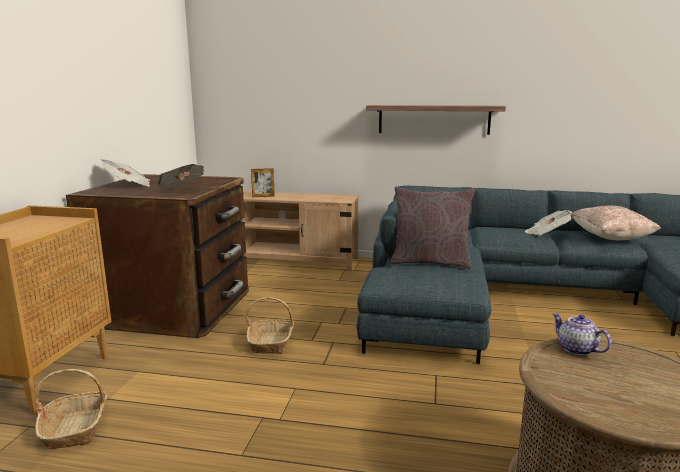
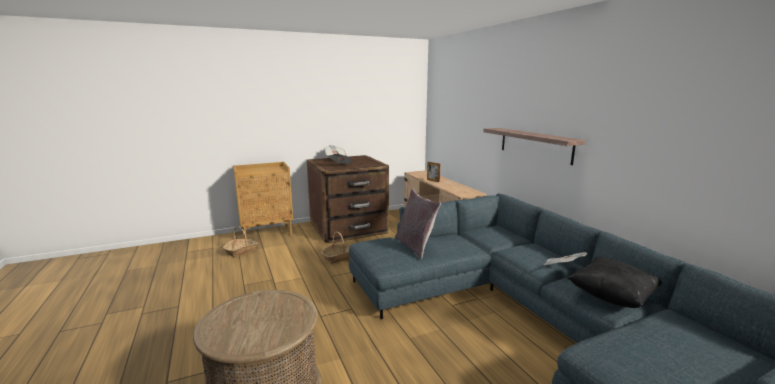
camera: 55 degrees right, 0 degrees up
(576, 349) = (290, 302): teapot -> none
(610, 238) = (611, 297): beige pillow -> black pillow

